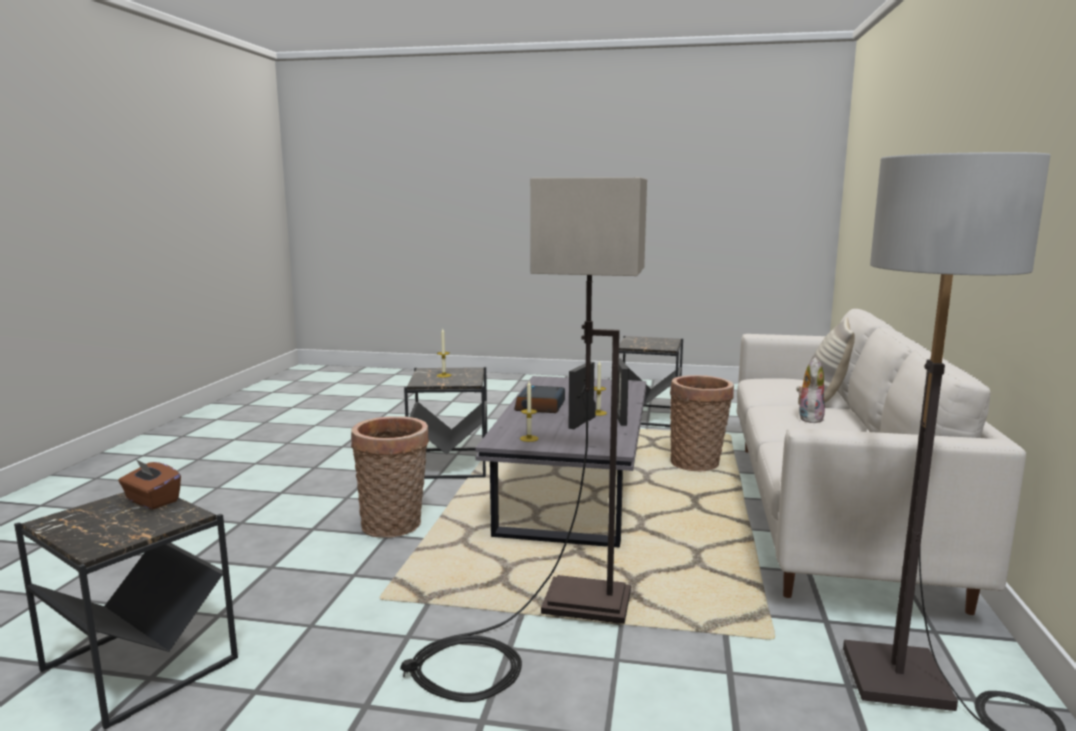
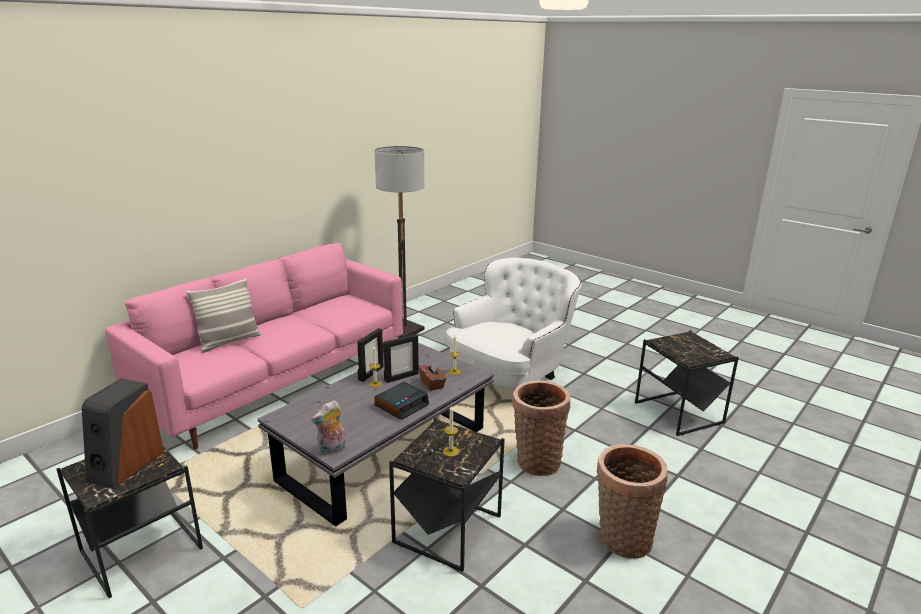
camera: 150 degrees left, 10 degrees up
(152, 501) = (680, 354): brown tissue box -> brown tissue box (432, 384)
(523, 636) = (510, 377): floor lamp -> white armchair
(650, 343) = (126, 465): none -> speaker
(697, 463) = (257, 448): basket -> basket (621, 538)
(808, 418) = (287, 329): plush toy -> plush toy (332, 450)
(829, 513) = (278, 383): white sofa -> pink sofa

